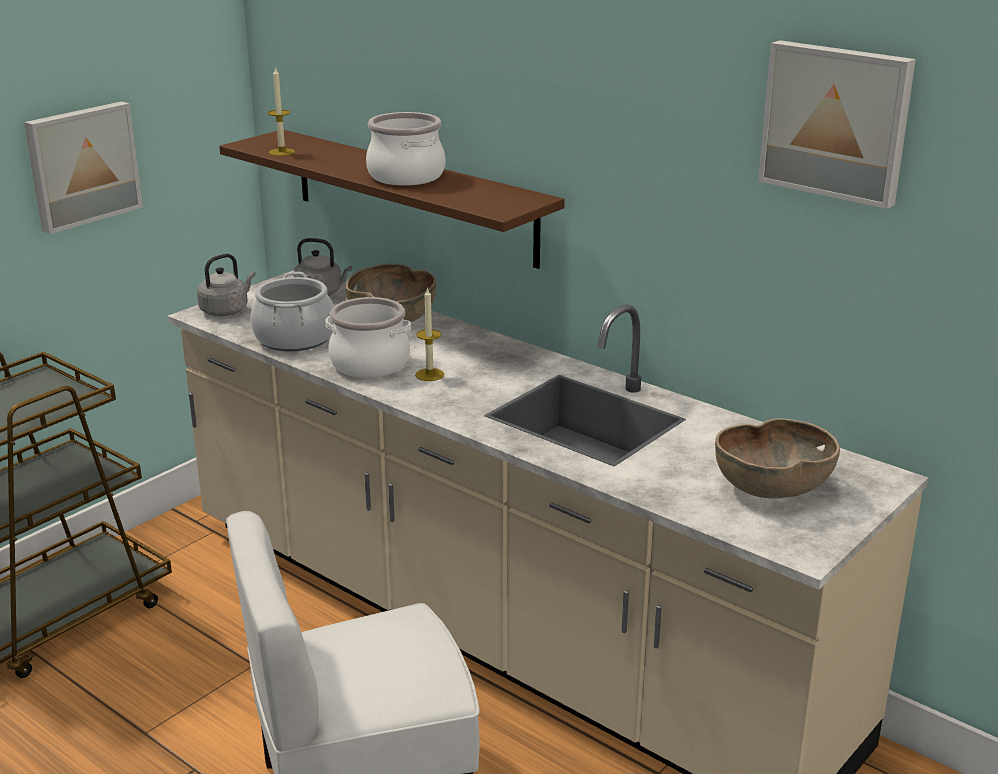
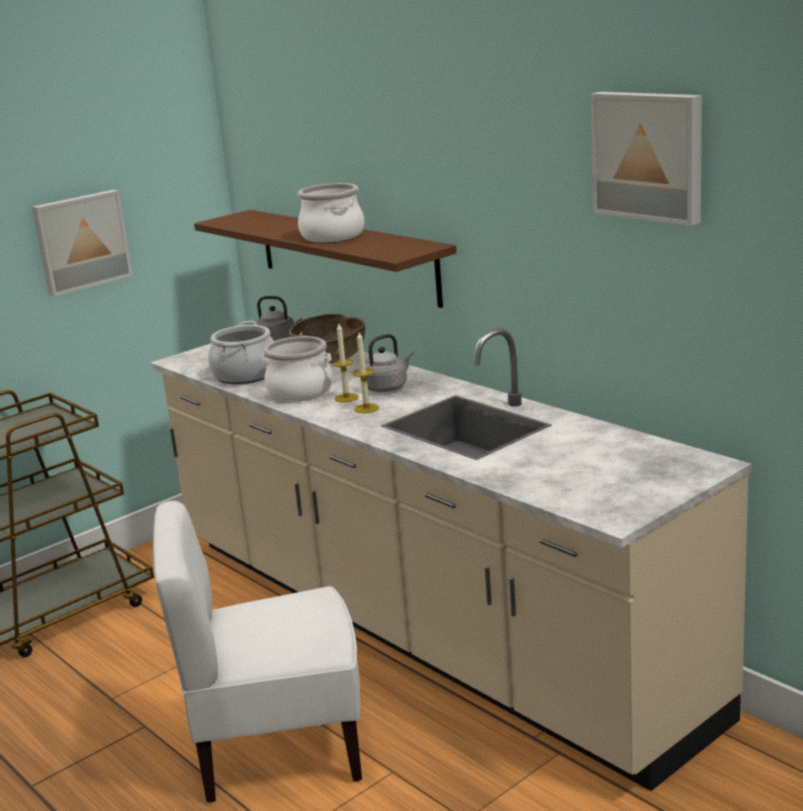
camera: 10 degrees right, 5 degrees down
(226, 310) = (198, 357): grey kettle -> grey kettle (387, 387)
(282, 152) = (241, 225): candle -> candle (366, 408)
(772, 489) = (607, 474): brown bowl -> none

